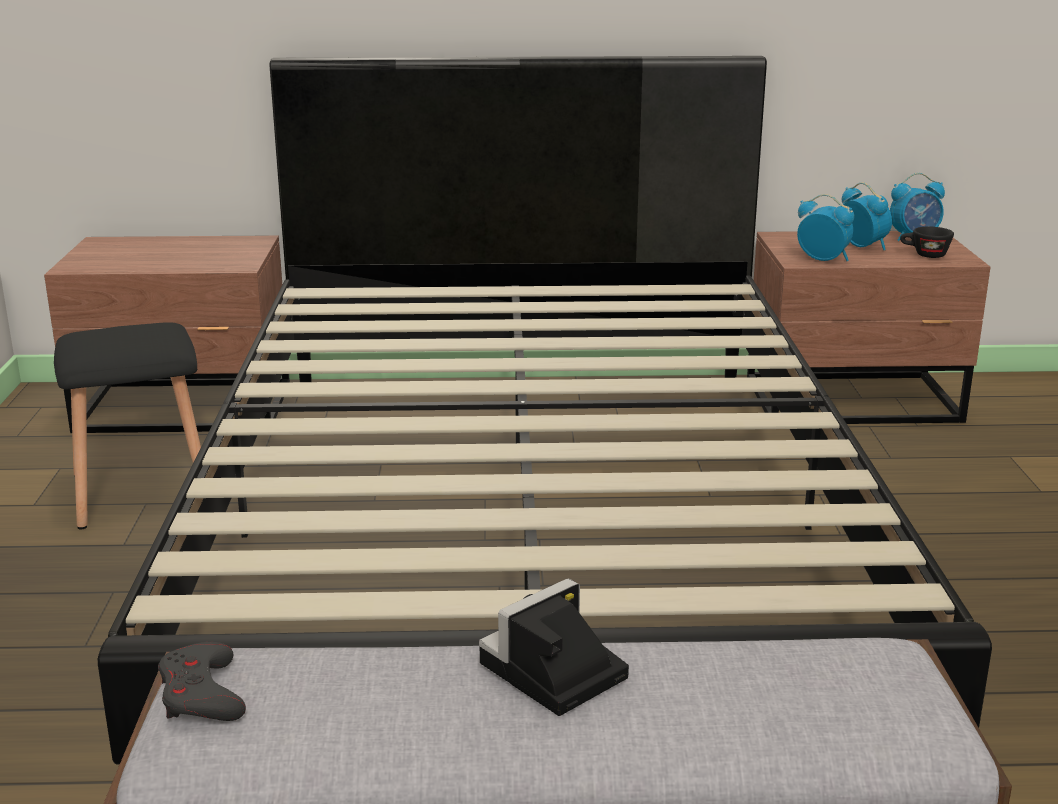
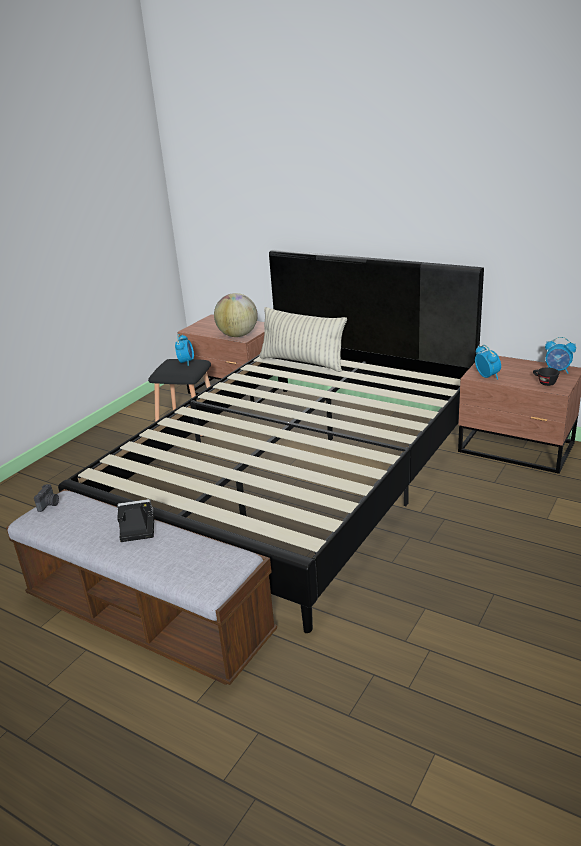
camera: 35 degrees right, 5 degrees up
(201, 694) = (49, 504): grey game controller -> camera
(217, 263) = (238, 335): none -> globe
(395, 301) = (302, 362): none -> pillow
(863, 246) = (520, 371): alarm clock -> alarm clock (186, 362)

